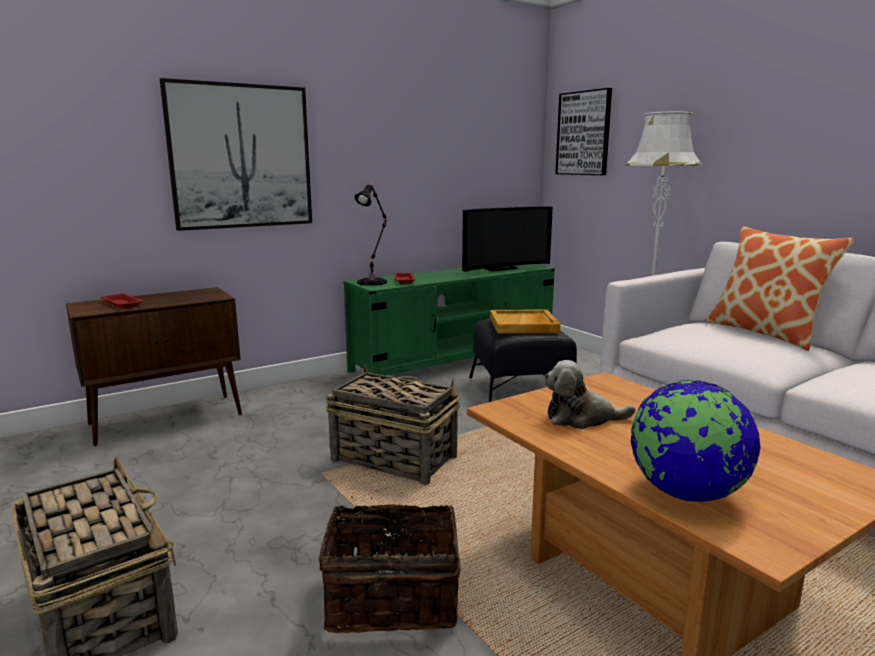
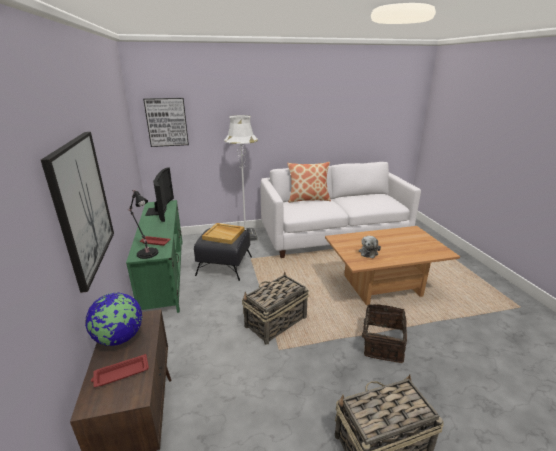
camera: 70 degrees left, 10 degrees up
(686, 493) = (421, 253): globe -> globe (119, 338)

